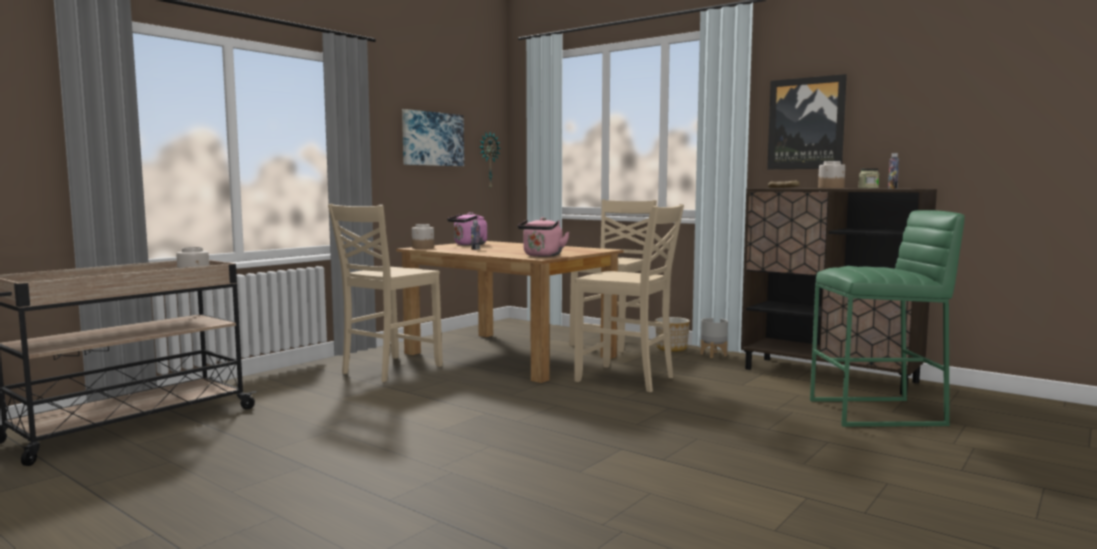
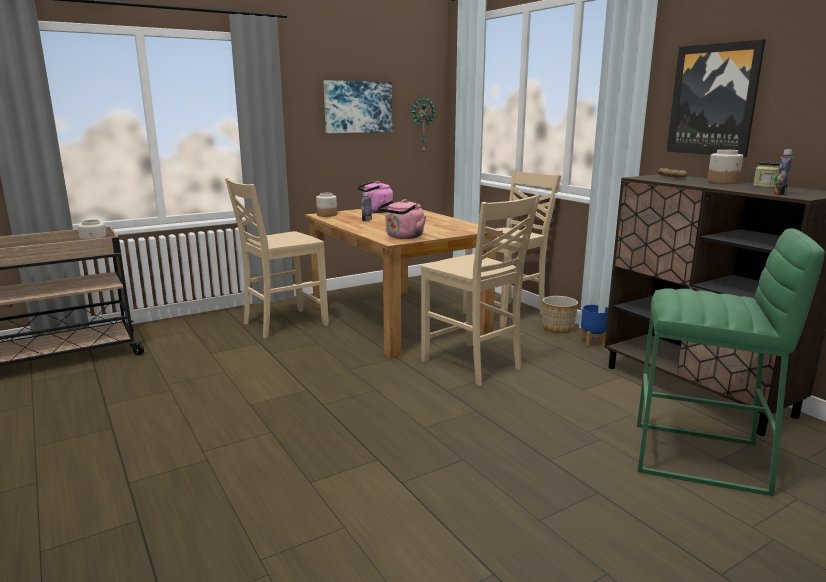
camera: 20 degrees right, 10 degrees up
(714, 355) = (593, 343): grey planter -> blue planter

